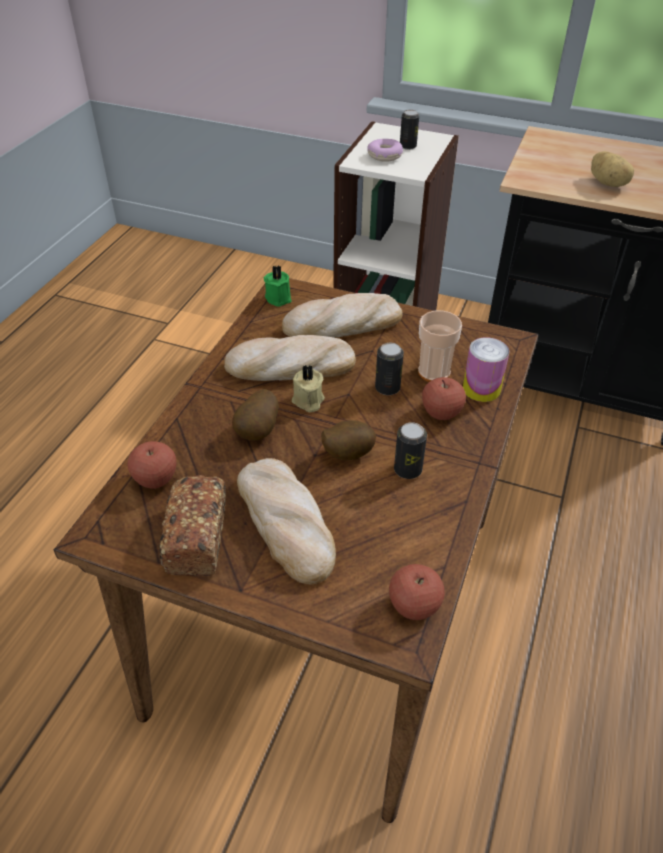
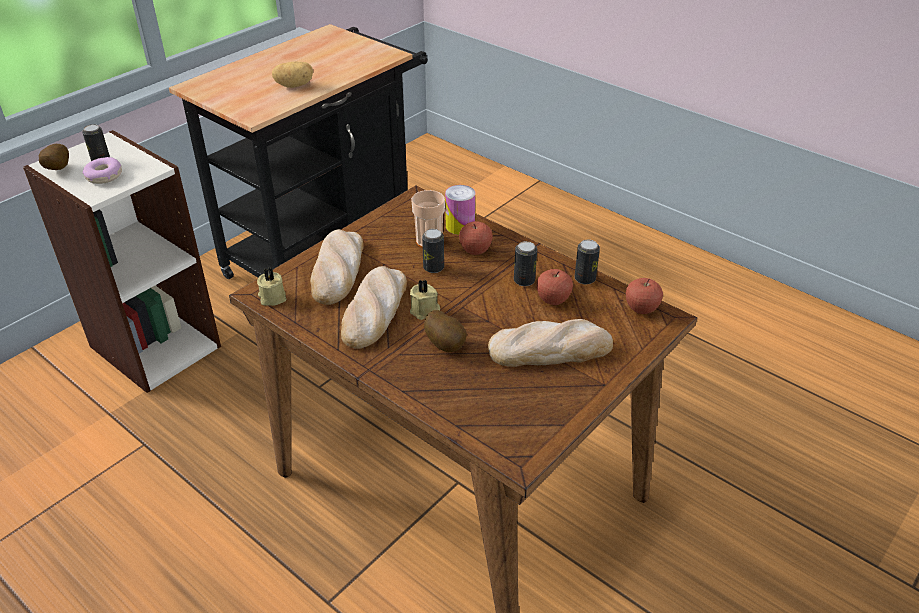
camera: 70 degrees left, 5 degrees down
(156, 479) = (473, 414): apple -> apple (553, 300)
(197, 537) = (546, 399): bread -> none
(279, 297) = (272, 297): green candle -> beige candle
(346, 454) = (494, 305): potato -> potato (57, 170)
(446, 529) = (585, 279): none -> can

